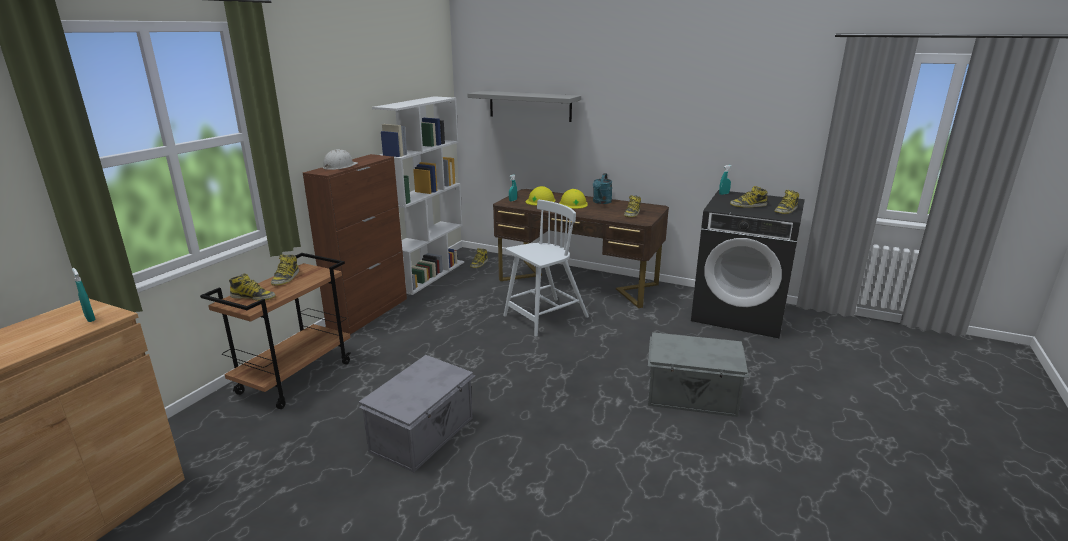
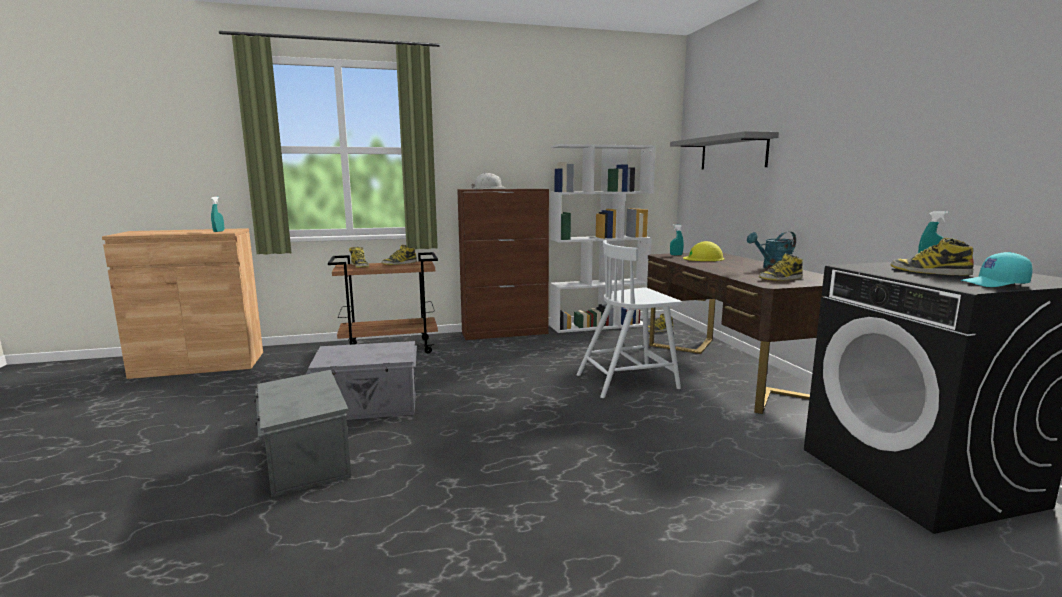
camera: 50 degrees right, 10 degrees down
(544, 317) = (628, 381): white chair -> white chair turned 150 degrees clockwise
(573, 203) = (733, 264): yellow hard hat -> none
(692, 397) = (626, 509): grey storage box -> grey storage box (304, 460)
(786, 210) = (994, 284): boot -> turquoise cap

